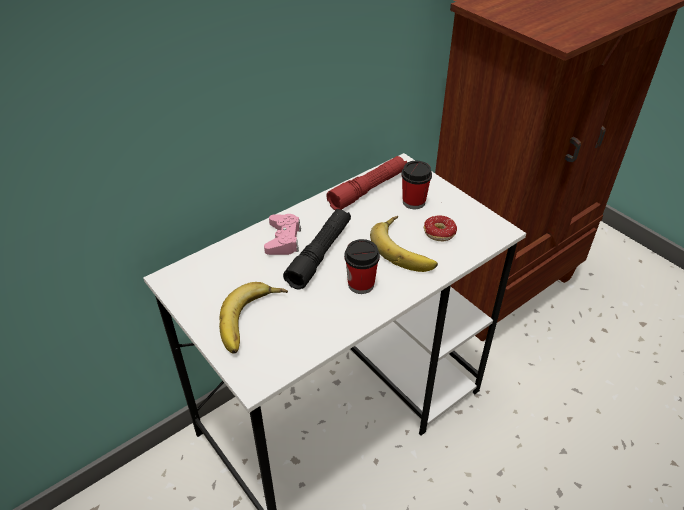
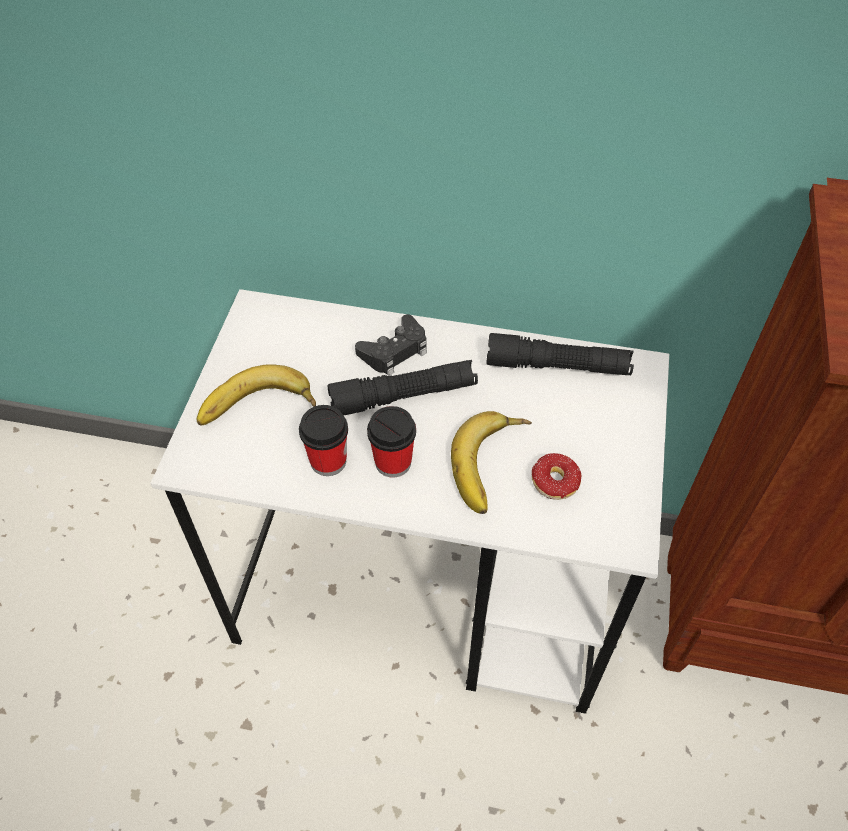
camera: 50 degrees right, 10 degrees up
(283, 239) = (394, 351): pink game controller -> black game controller
(368, 189) = (557, 366): red flashlight -> black flashlight
(413, 202) = (584, 422): cup -> cup (328, 461)

